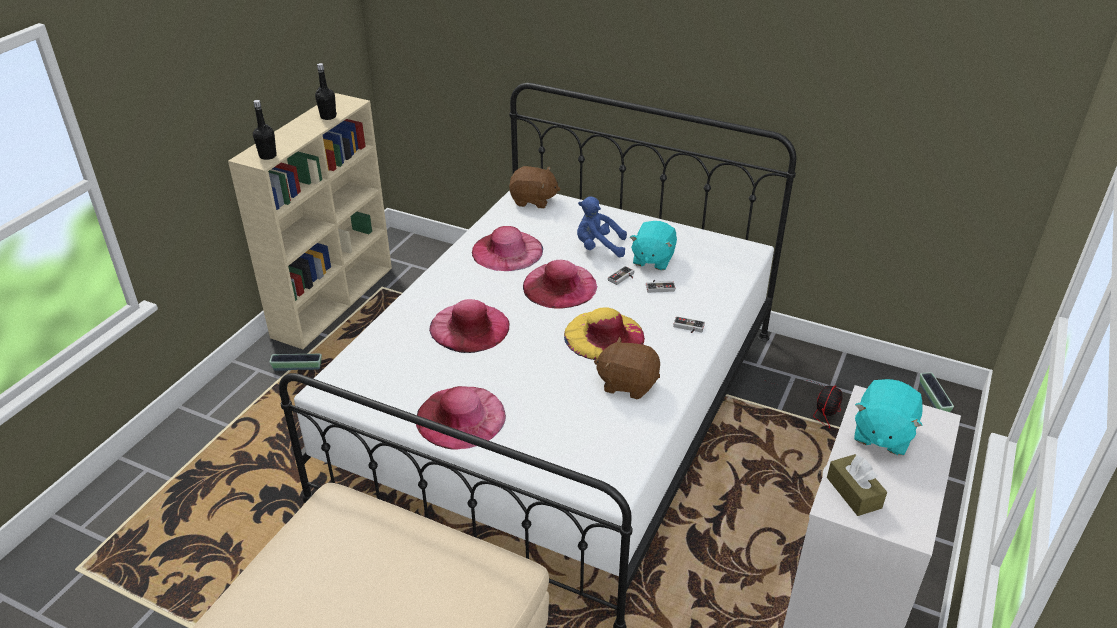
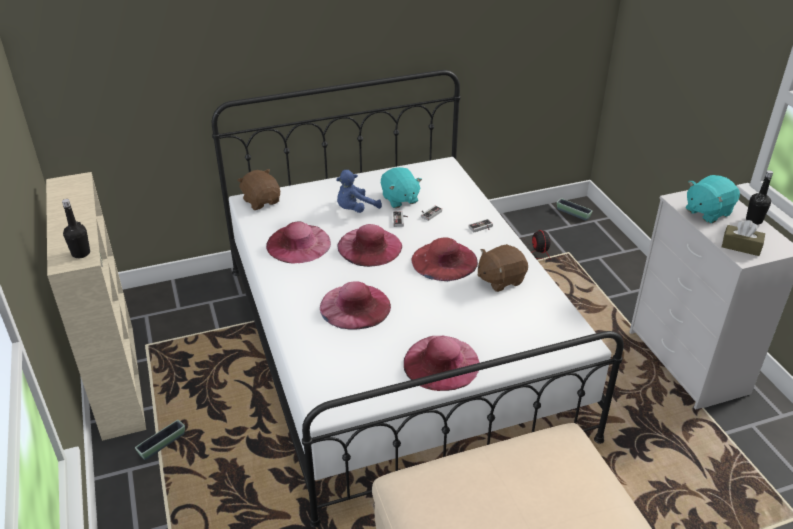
camera: 45 degrees left, 0 degrees up
(328, 116) = (77, 199): black bottle -> black bottle (754, 220)
(533, 200) = (262, 201): brown plush toy -> brown plush toy turned 90 degrees counterclockwise
(604, 335) = (444, 260): yellow hat -> red hat
(882, 434) = (707, 212): turquoise plush toy -> turquoise plush toy turned 75 degrees clockwise

